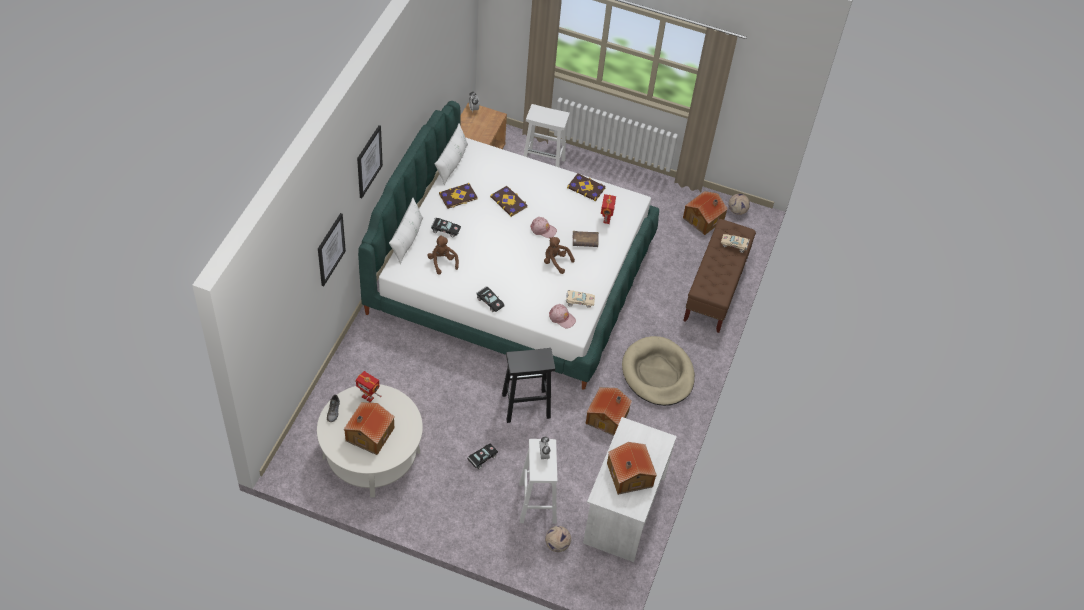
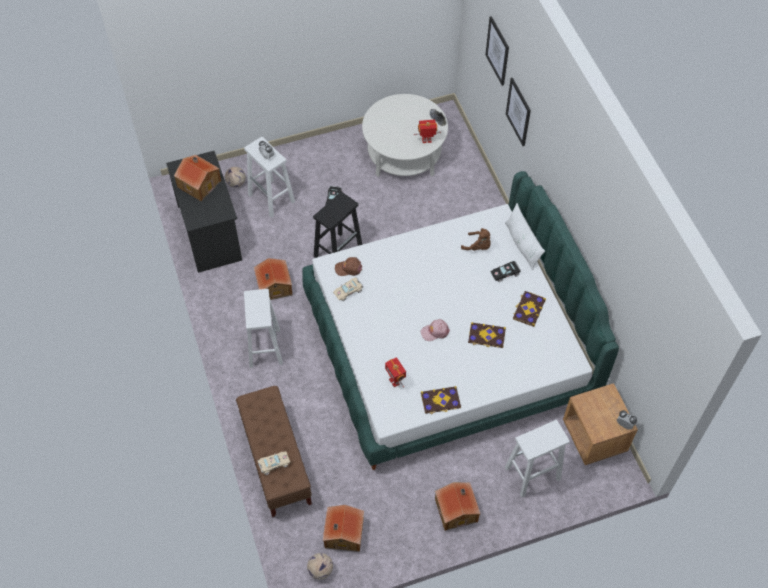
camera: 145 degrees right, 5 degrees up
(369, 161) = (557, 151): picture -> picture (497, 51)
(369, 434) = (400, 121): toy house -> toy house (456, 509)
(452, 163) = (568, 336): white pillow -> none
(489, 301) = (412, 242): black toy car -> none
(556, 261) = (397, 311): brown plush toy -> none
(562, 318) = (348, 268): pink cap -> brown cap
(585, 242) = (392, 346): brown book -> none
(623, 510) = (210, 232): white desk -> black desk
(657, 373) = (264, 347): beige dog bed -> white stool

